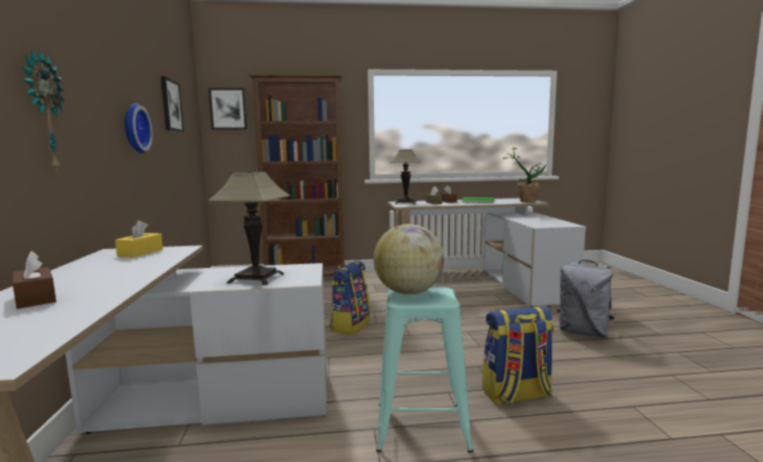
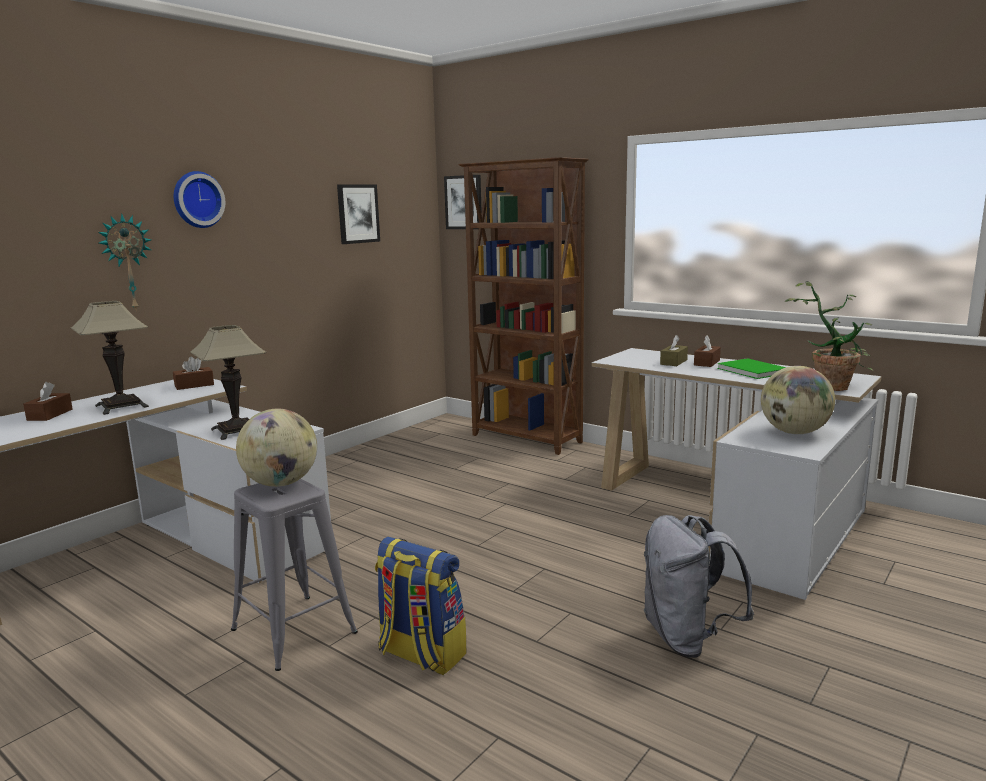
camera: 45 degrees right, 5 degrees up
(134, 128) = (272, 253): wall clock -> wall clock (197, 199)
(140, 252) = (194, 385): yellow tissue box -> brown tissue box
(350, 326) = (448, 511): backpack -> none
(406, 203) = (637, 355): table lamp -> table lamp (121, 406)
(422, 426) = (294, 631): turquoise stool -> grey stool
(544, 221) = (794, 432): none -> globe

